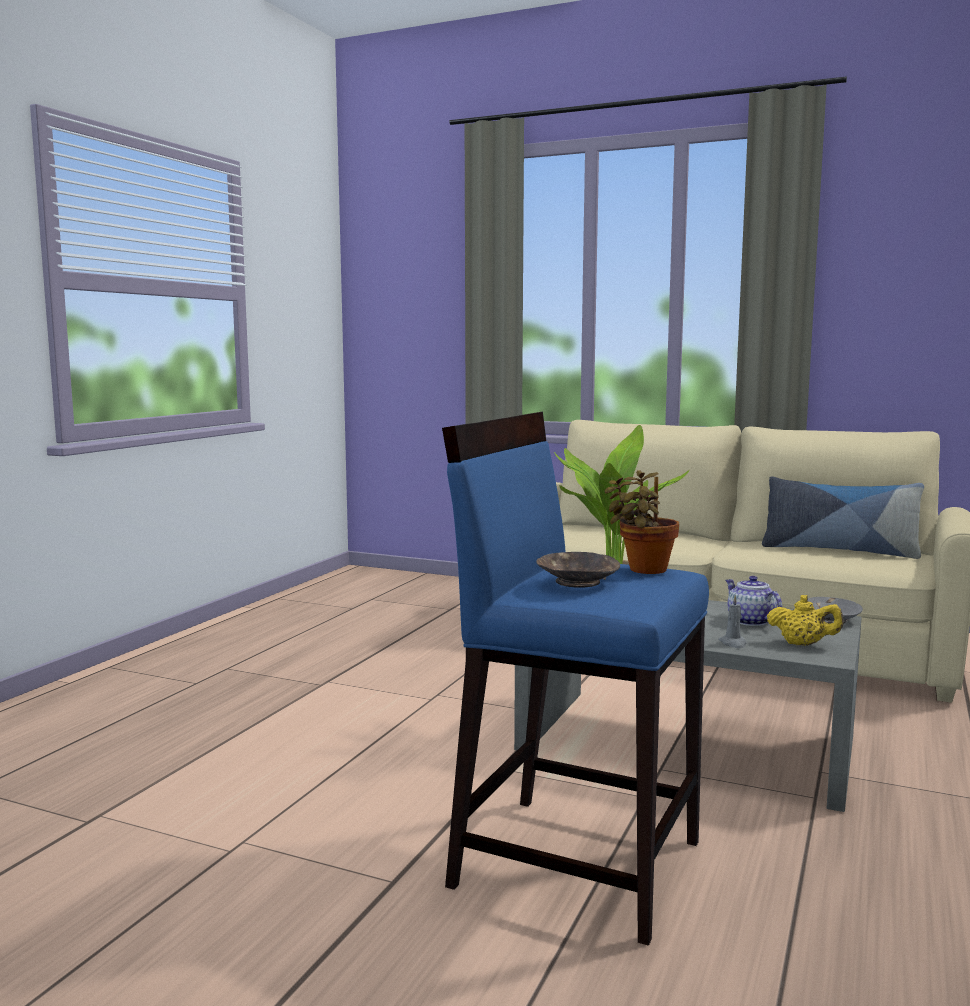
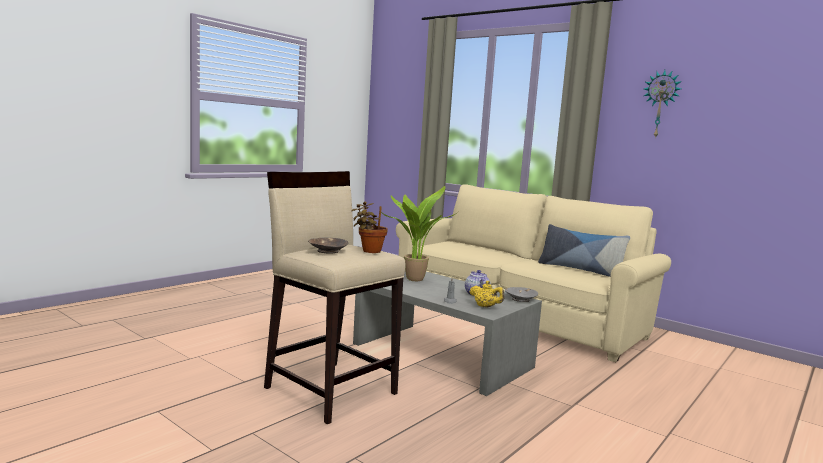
camera: 15 degrees right, 0 degrees up
(575, 861) = (330, 389): blue stool -> beige stool
(916, 258) = (660, 104): none -> wall clock

